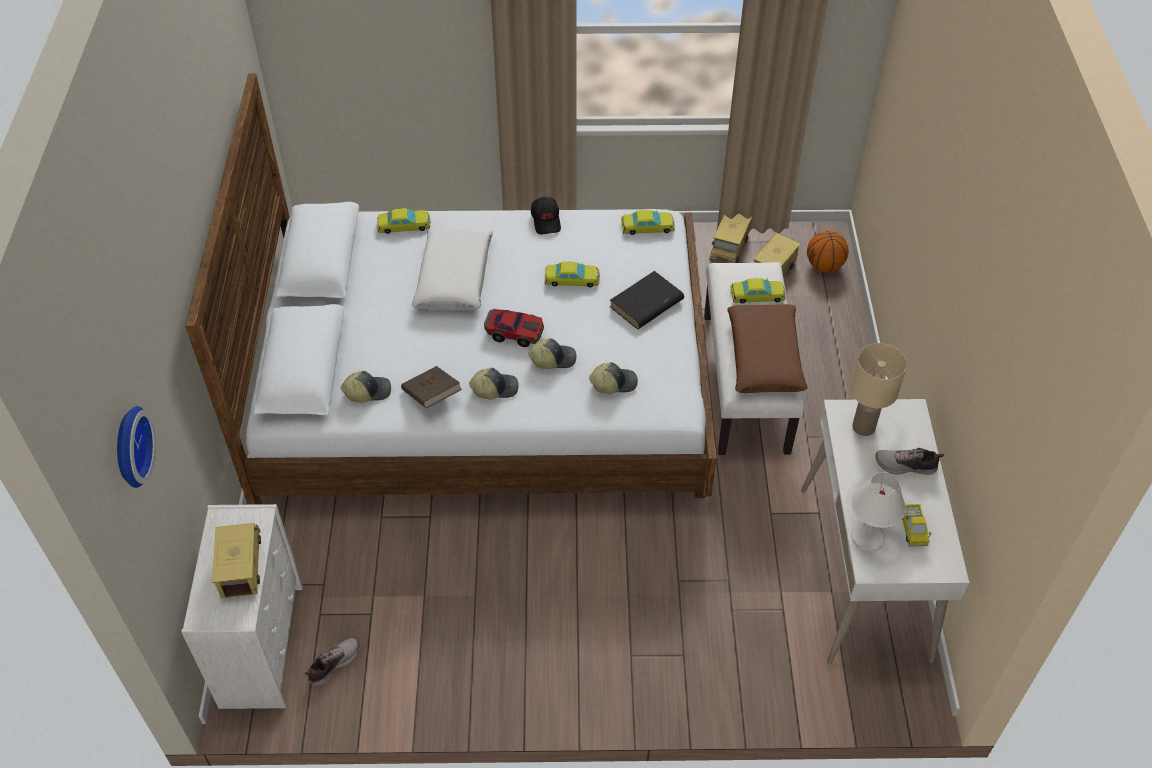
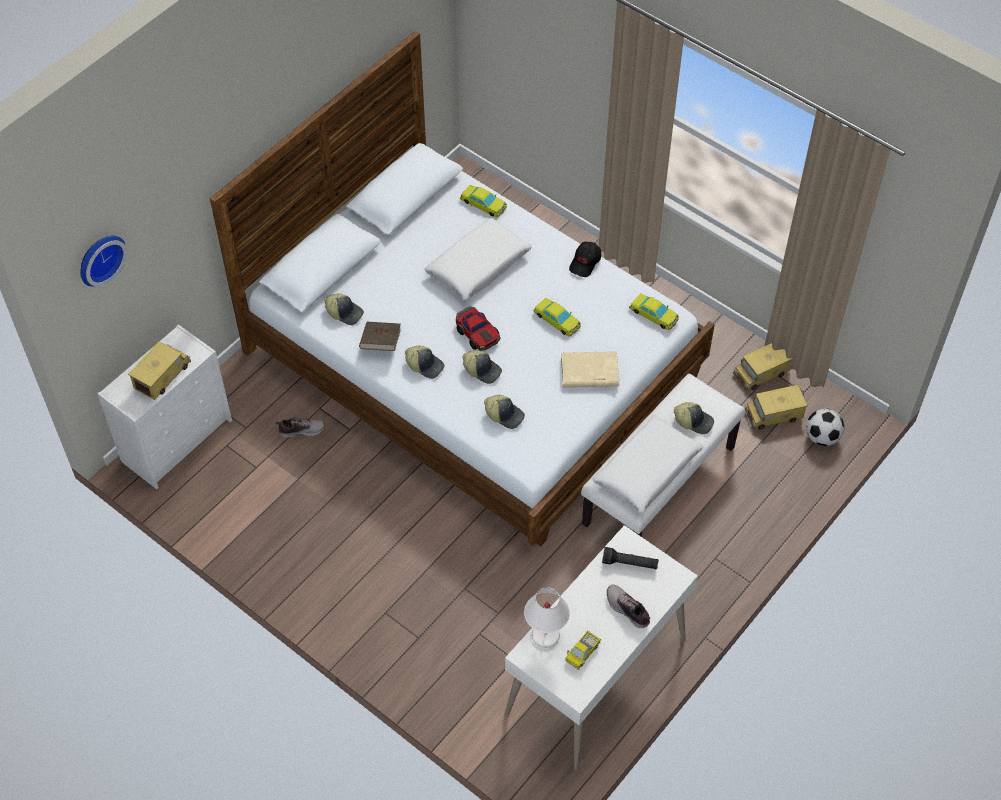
camera: 40 degrees right, 5 degrees up
(333, 664) = (206, 483): shoe -> shoe (301, 430)
(646, 304) = (589, 372): black book -> beige book
(757, 295) = (693, 421): yellow toy car -> cap
(765, 357) = (647, 470): brown pillow -> white pillow
(824, 266) = (822, 437): basketball -> football
(864, 427) = (630, 563): beige table lamp -> black flashlight

